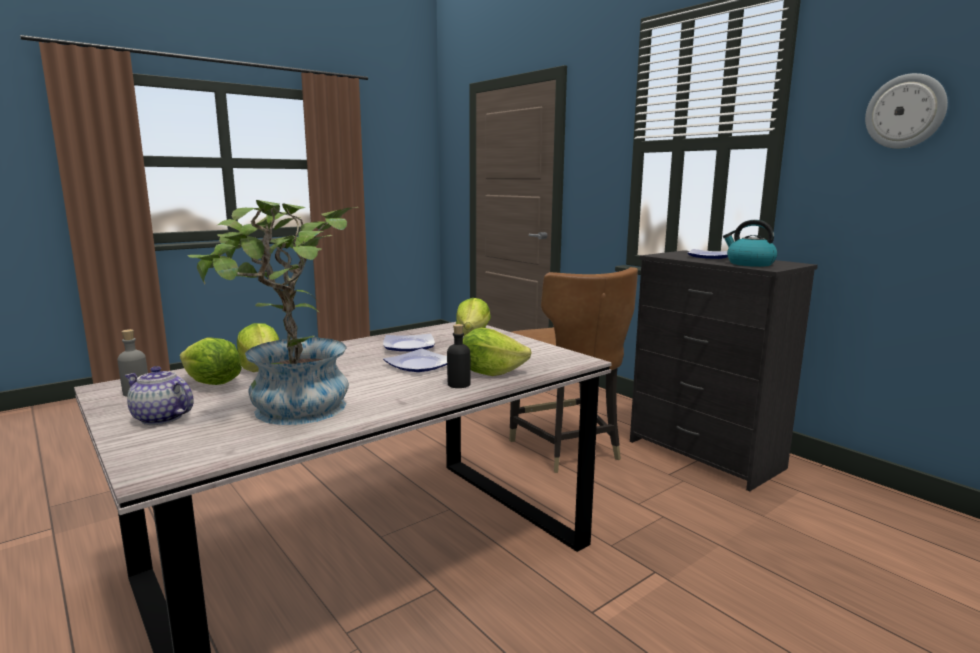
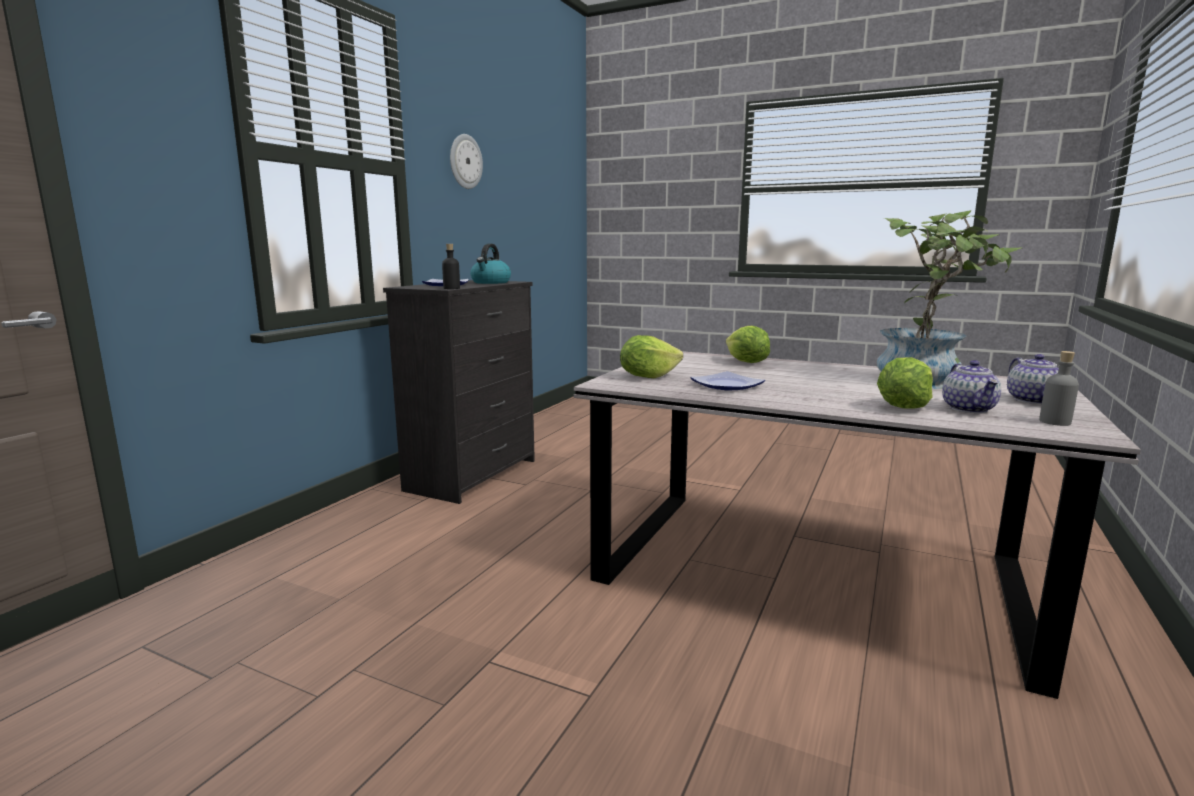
camera: 115 degrees left, 0 degrees up
(212, 384) = (969, 409): lettuce -> teapot
(419, 364) = (769, 376): plate -> none
(458, 384) = (786, 364): black bottle -> black bottle (451, 288)
(566, 448) = (500, 529): brown chair -> none

